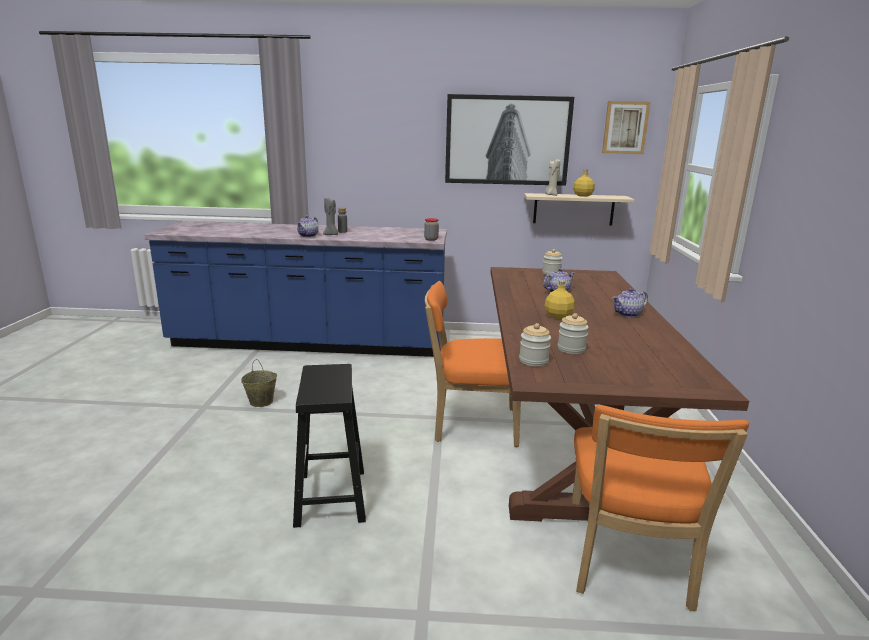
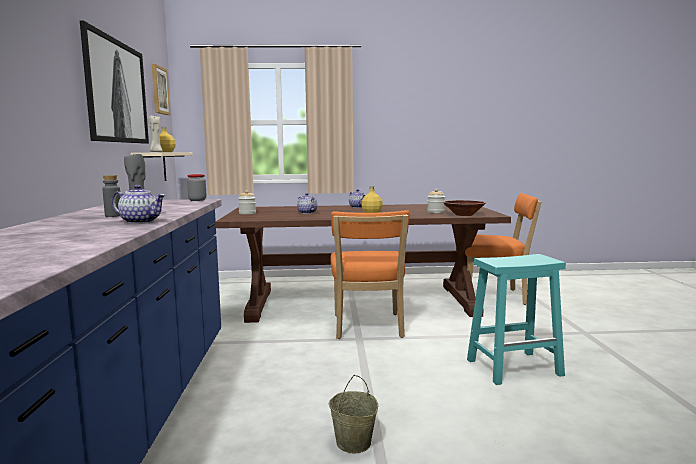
camera: 95 degrees left, 10 degrees down
(331, 498) = (515, 367): black stool -> turquoise stool
(533, 361) = (463, 215): jar -> brown bowl

